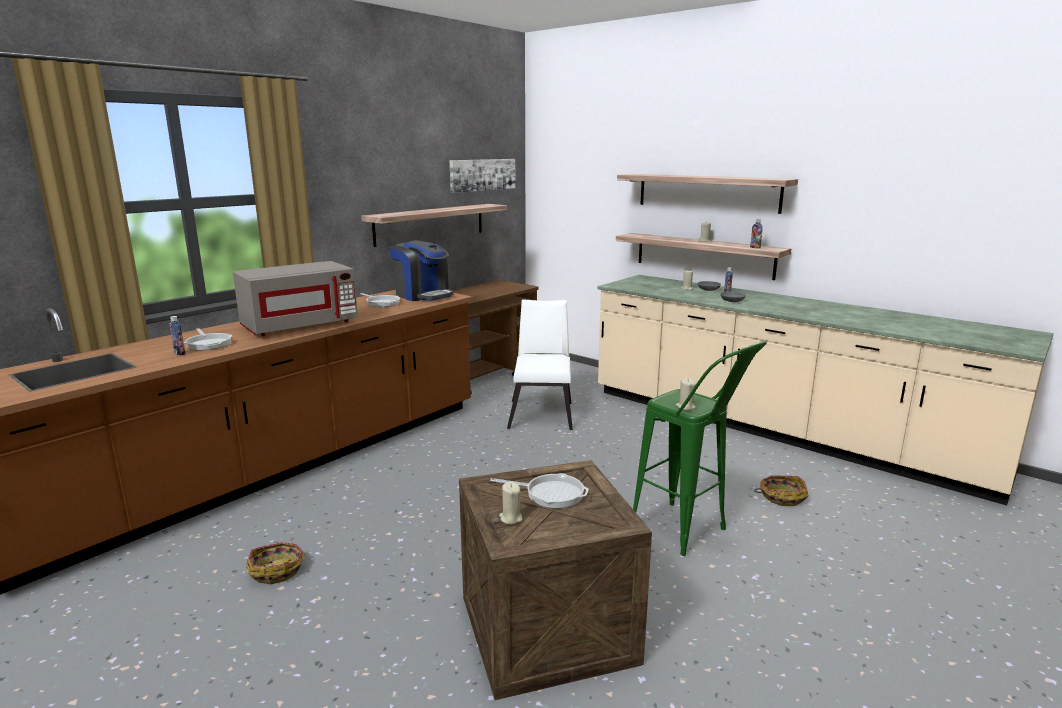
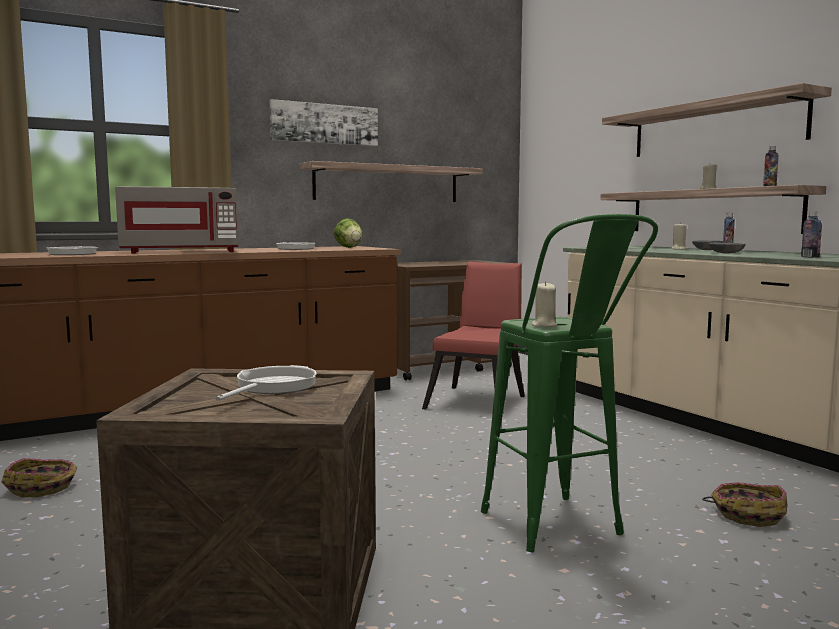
camera: 20 degrees right, 10 degrees down
(179, 353) = (34, 255): bottle -> bottle (810, 257)
(423, 295) = (349, 247): coffee machine -> lettuce
(482, 175) = (459, 136): picture -> picture (324, 124)
(510, 518) = (188, 397): beige candle -> none
(542, 412) = (479, 401): white chair -> red chair
(550, 494) = (273, 387): frying pan -> frying pan turned 105 degrees counterclockwise

